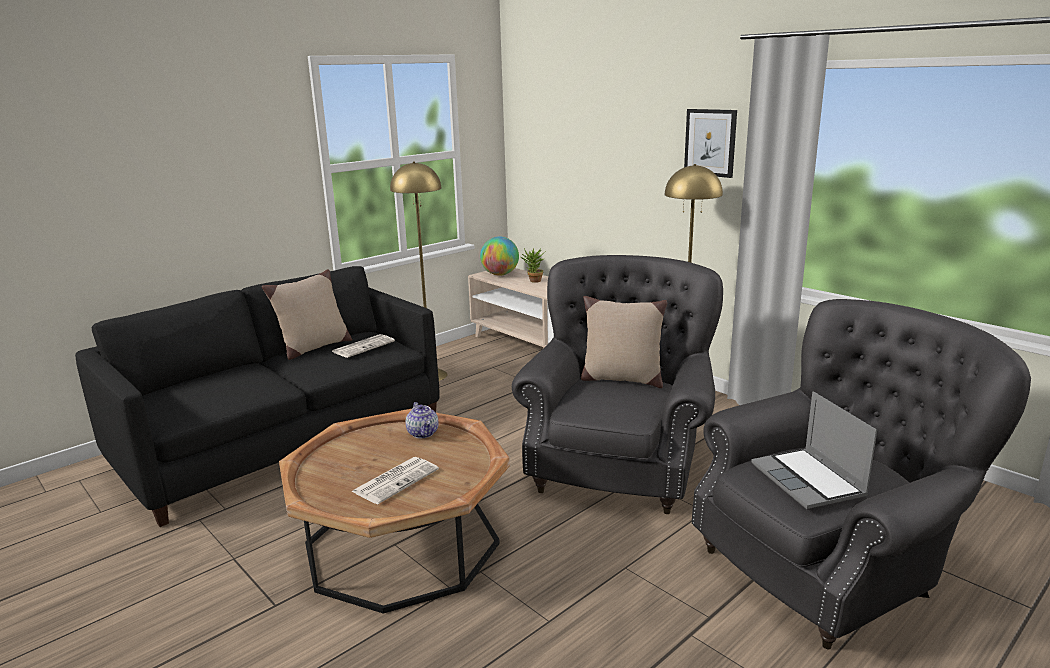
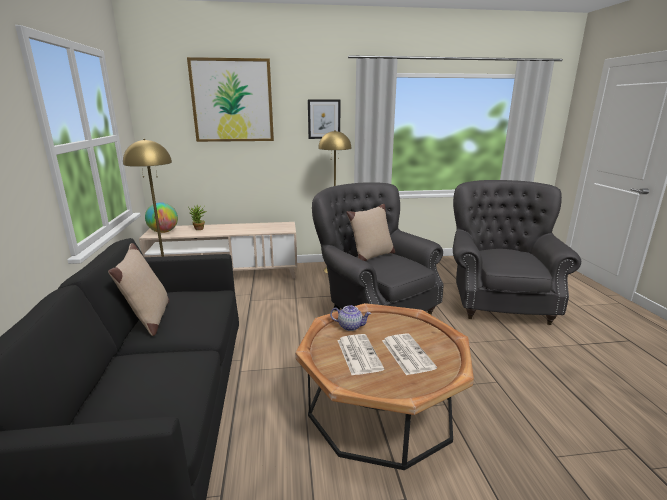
camera: 55 degrees left, 0 degrees up
(363, 346) = (192, 301): newspaper -> newspaper (358, 354)
(597, 109) = (232, 101): none -> picture
(809, 481) = (516, 260): laptop -> none

